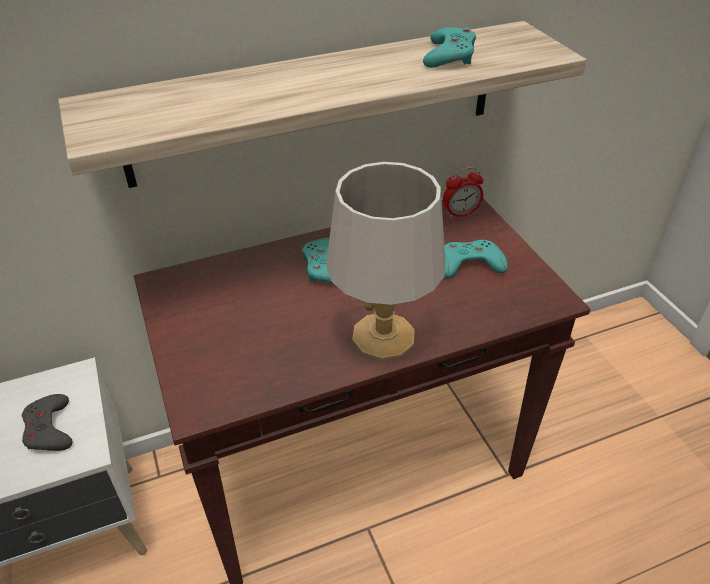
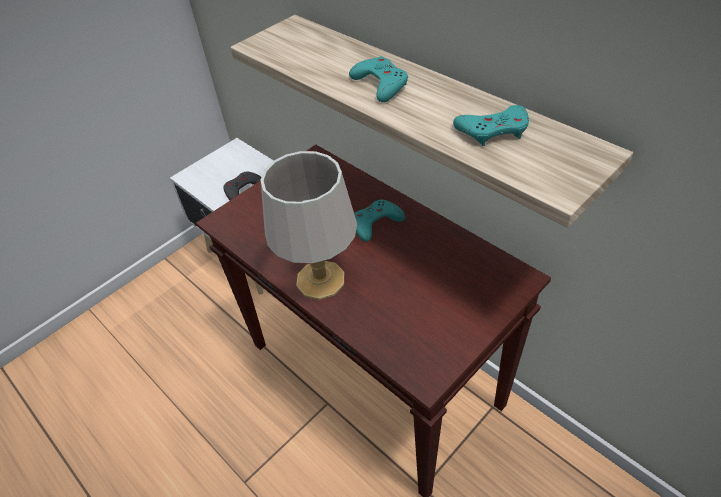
camera: 70 degrees right, 5 degrees up
(460, 213) = (504, 276): alarm clock -> none
(470, 264) = (435, 304): turquoise game controller -> turquoise game controller (380, 84)

